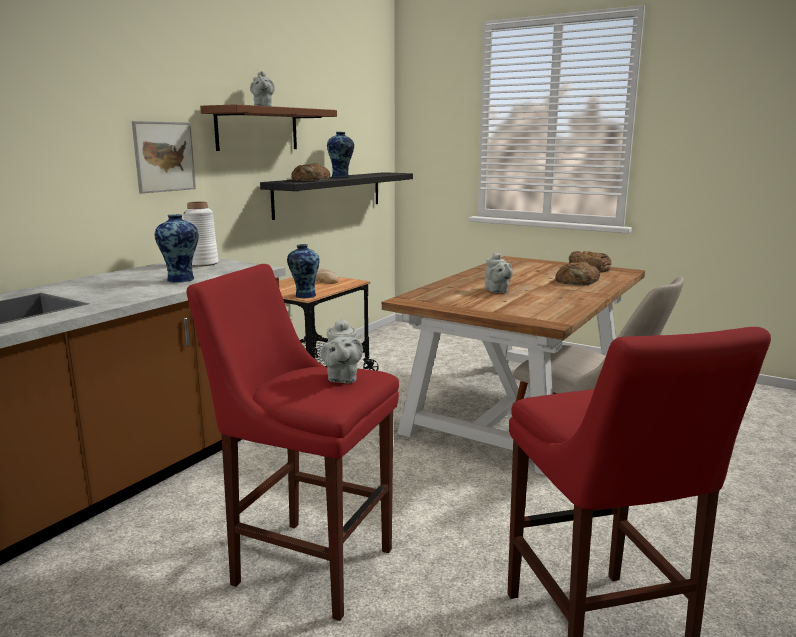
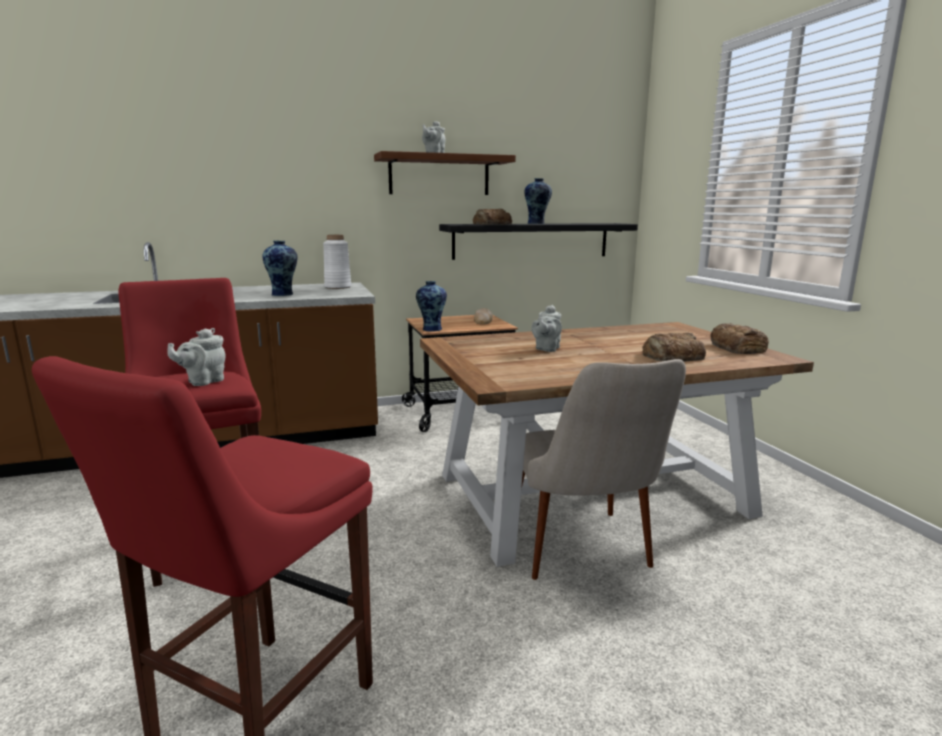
camera: 40 degrees right, 0 degrees up
(164, 156) = (333, 197): picture -> none

